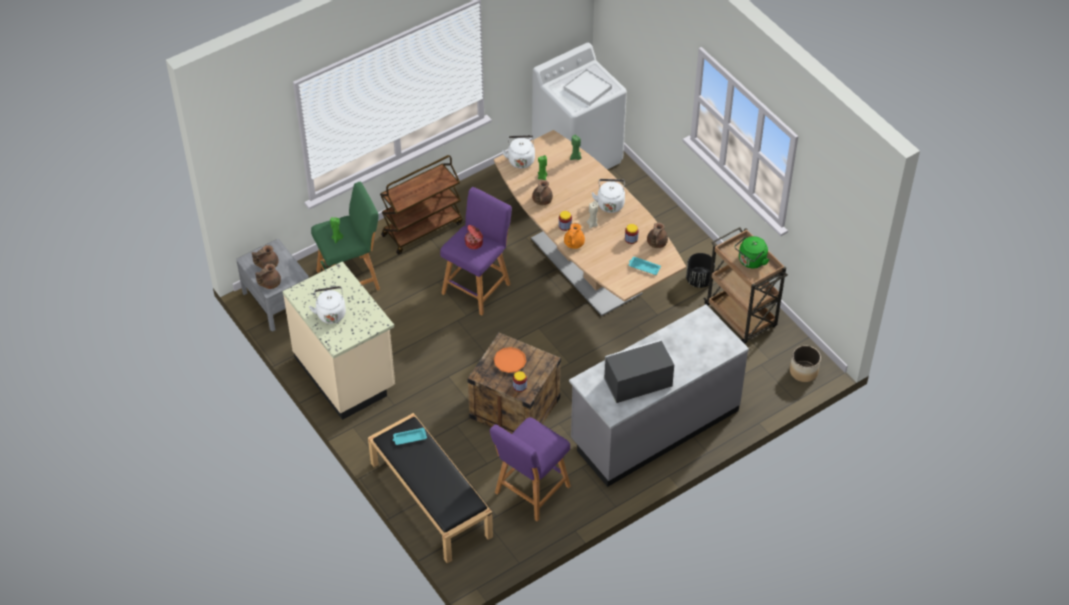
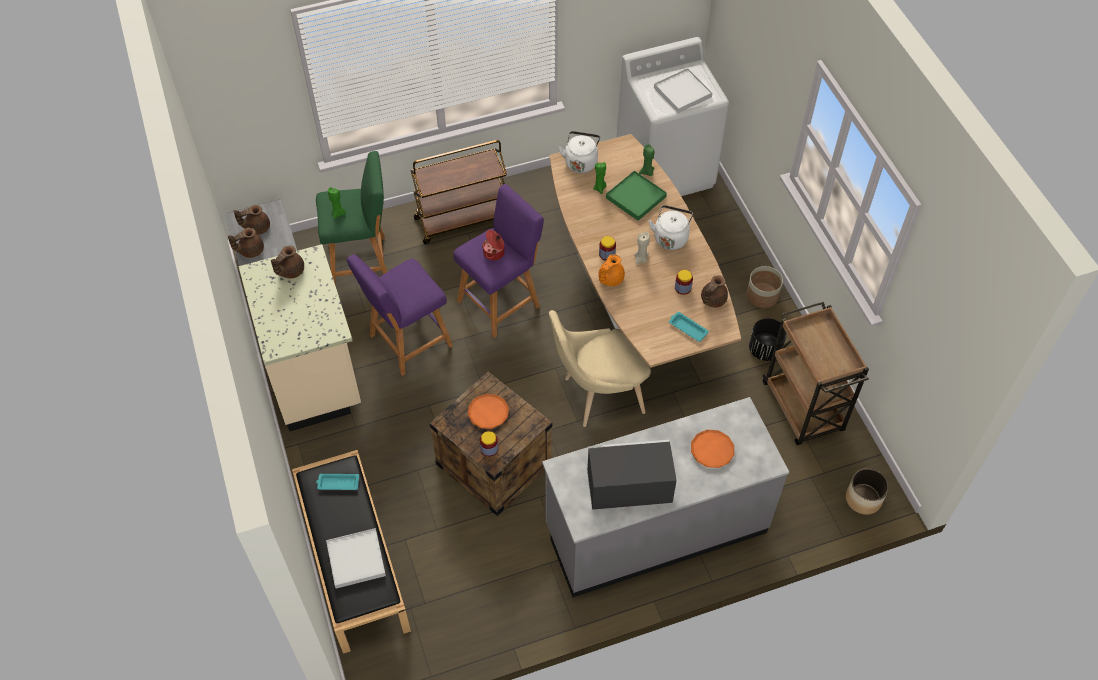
camera: 15 degrees right, 5 degrees up
(330, 313) = (282, 306): white kettle -> none
(444, 486) = (356, 559): none -> white tray
(530, 492) = (476, 581): purple stool -> purple stool (407, 342)
(541, 200) = (589, 217): brown teapot -> brown teapot (290, 271)
(573, 178) = (635, 197): none -> green tray
(579, 341) = (598, 396): none -> beige chair
(686, 239) = (762, 296): none -> planter
(689, 346) = (712, 450): none -> orange plate
(751, 261) = (825, 350): green kettle -> none

